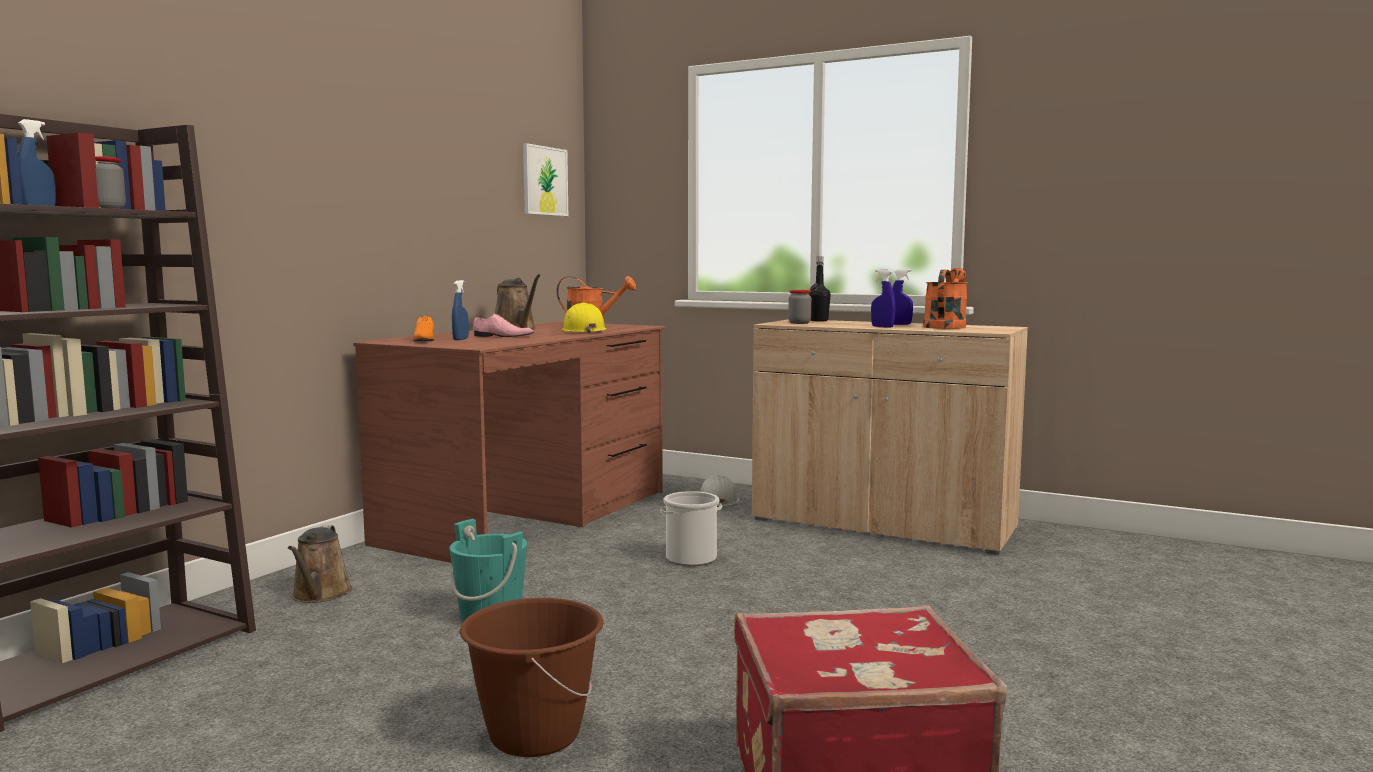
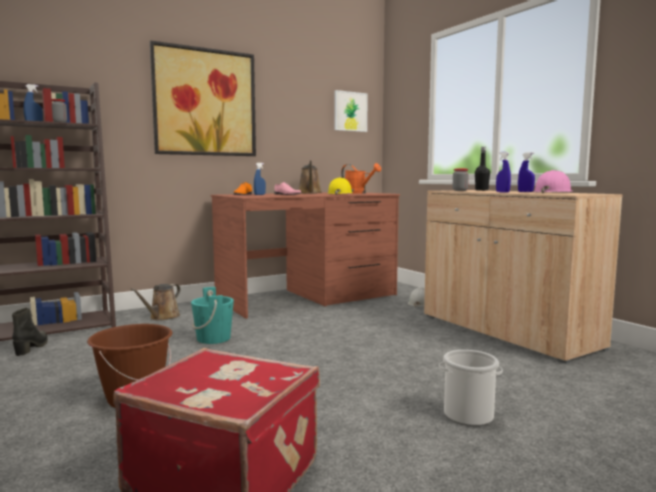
camera: 30 degrees right, 0 degrees up
(141, 705) = (32, 347): none -> black boot
(335, 162) = (205, 102): none -> picture
(690, 559) = (354, 330): bucket -> bucket (468, 415)
(946, 326) = (553, 193): orange watering can -> pink hard hat

